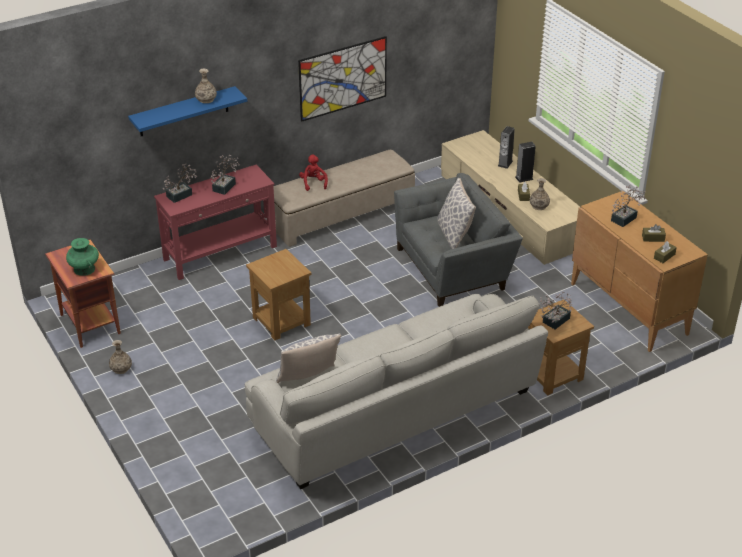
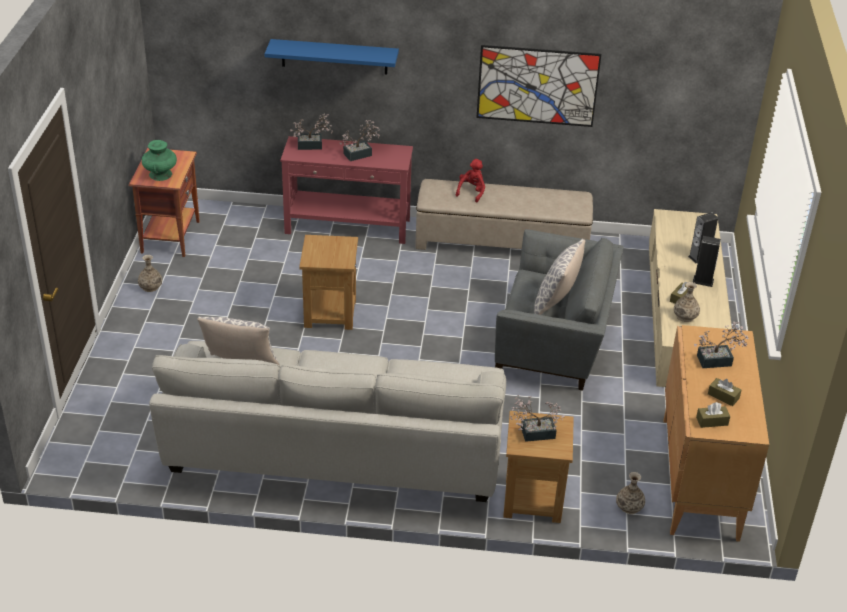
camera: 35 degrees right, 0 degrees up
(206, 99) = (356, 50): vase -> vase (629, 507)

